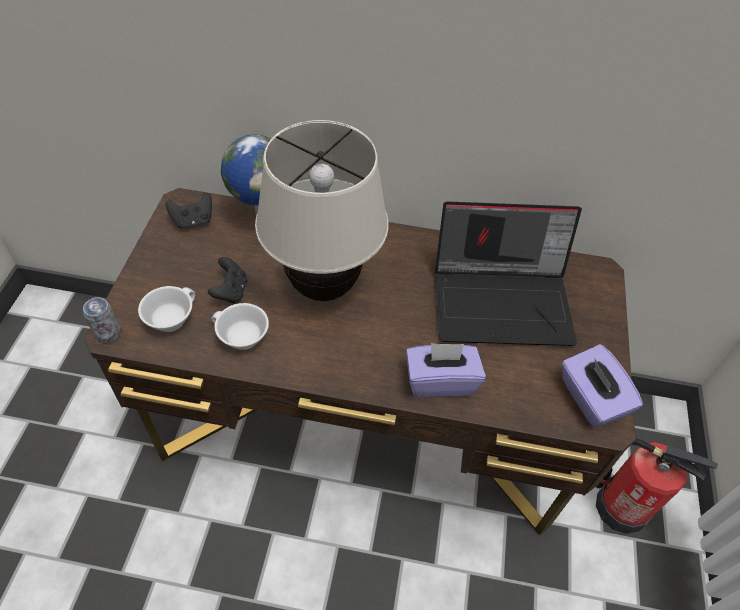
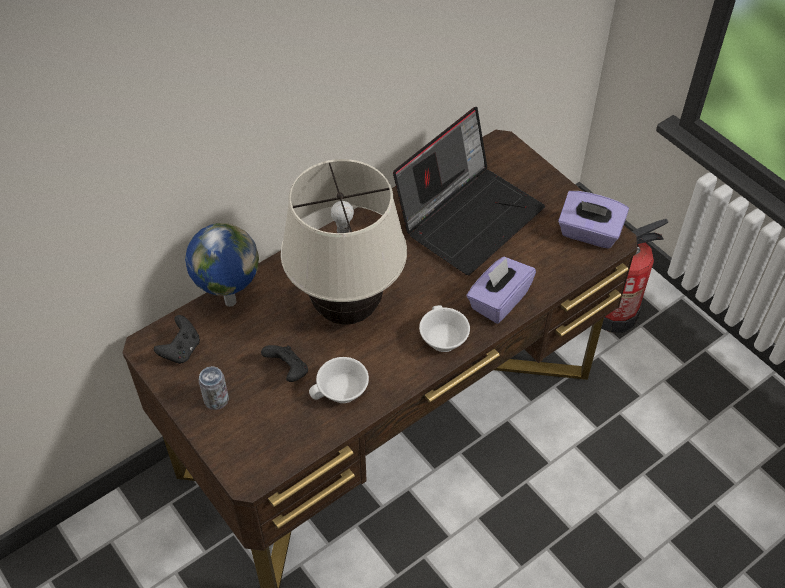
camera: 45 degrees left, 0 degrees up
(108, 333) = (245, 479): can -> can (216, 400)
(169, 317) = (272, 427): white cup -> white cup (441, 339)

